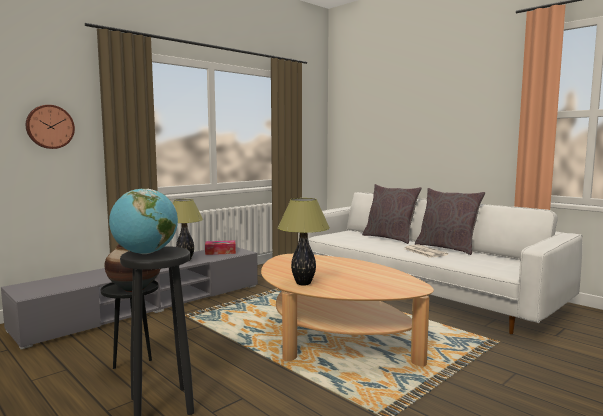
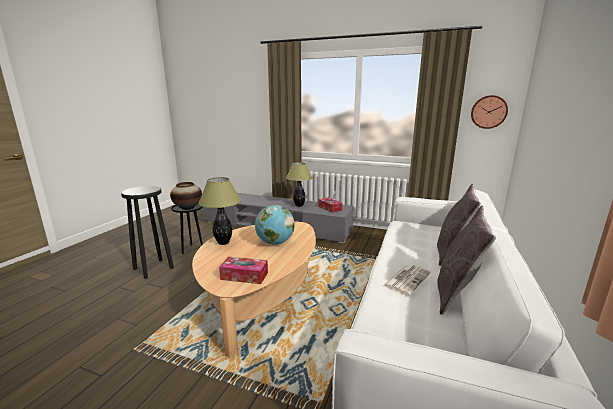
camera: 65 degrees right, 10 degrees up
(49, 127) = (249, 109): wall clock -> wall clock (488, 112)
(145, 253) = (139, 188): globe -> globe (275, 243)
(396, 282) = (244, 276): none -> tissue box

